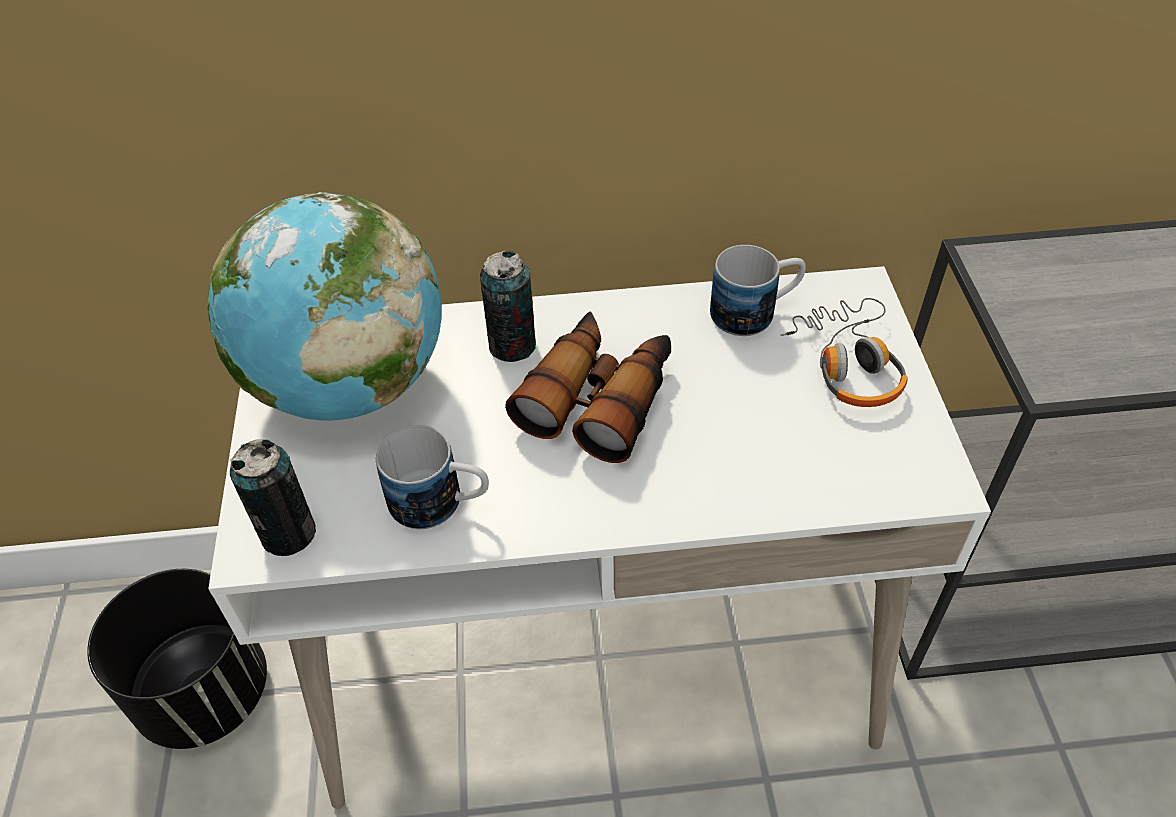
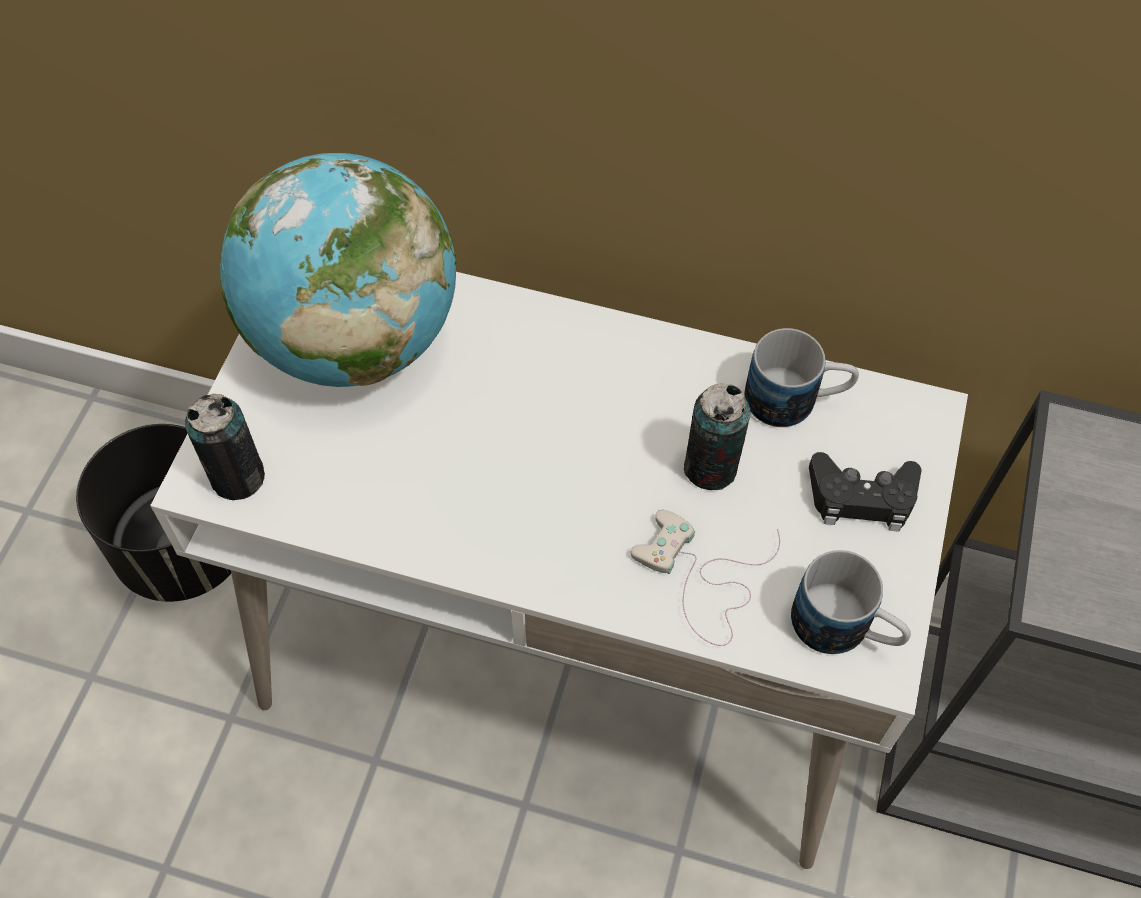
camera: 20 degrees right, 10 degrees up
(441, 503) = (385, 499): mug -> mug (845, 629)
(512, 346) = (528, 351): can -> can (710, 468)
(599, 397) = (586, 441): binoculars -> none
(757, 469) = (703, 578): none -> white game controller
(849, 364) = (861, 497): headphones -> black game controller

